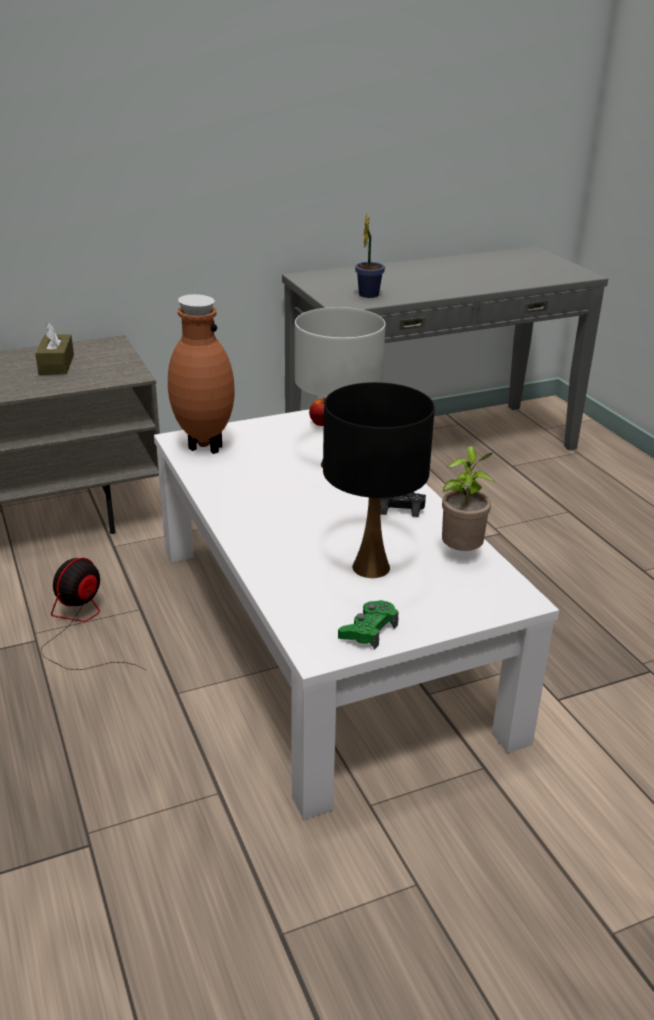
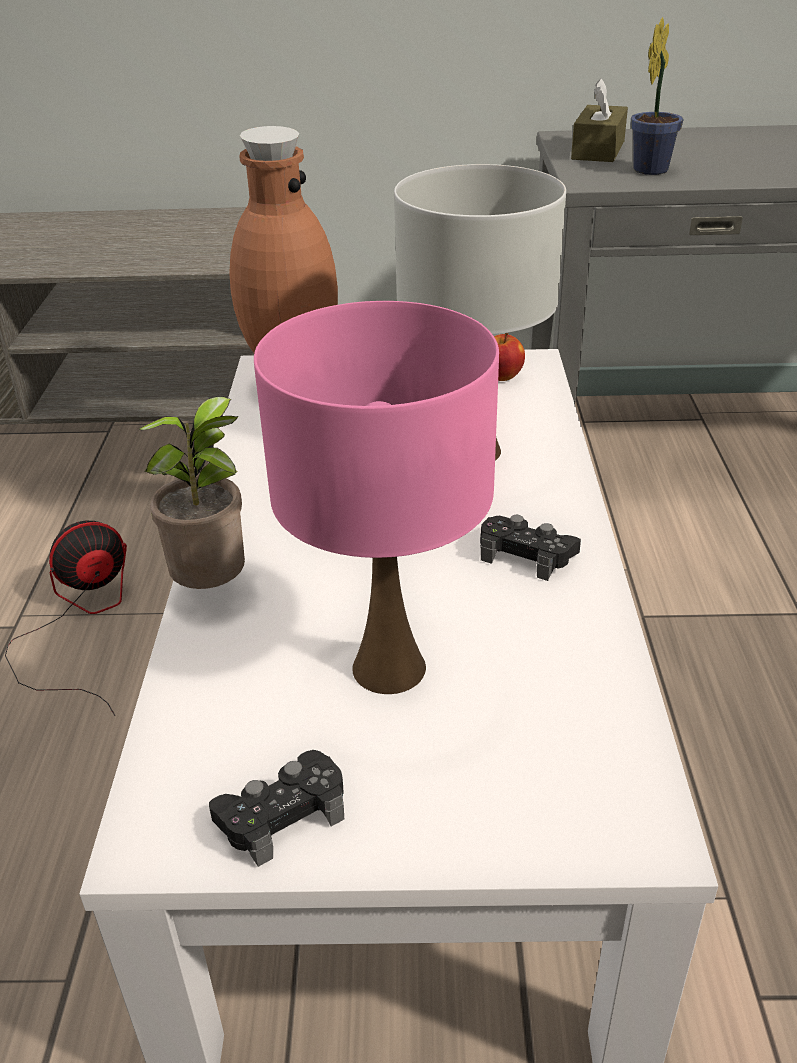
camera: 25 degrees right, 5 degrees up
(56, 364) = (160, 235): brown tissue box -> brown tissue box (598, 150)
(368, 630) = (282, 814): green game controller -> black game controller
(372, 567) = (390, 668): black table lamp -> pink table lamp
(461, 553) = (582, 680): potted plant -> potted plant (216, 588)

